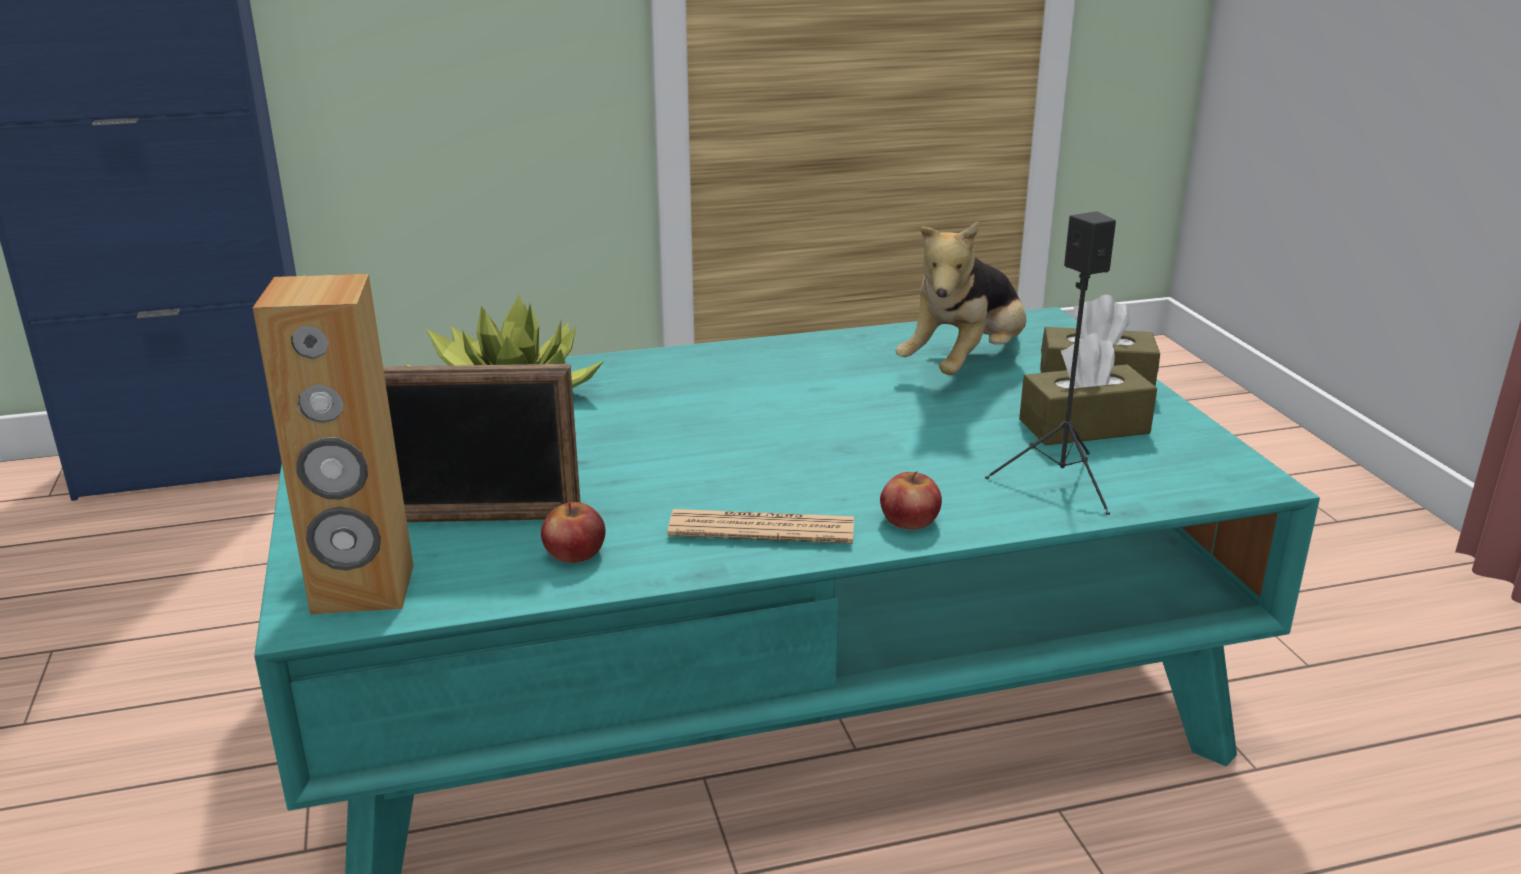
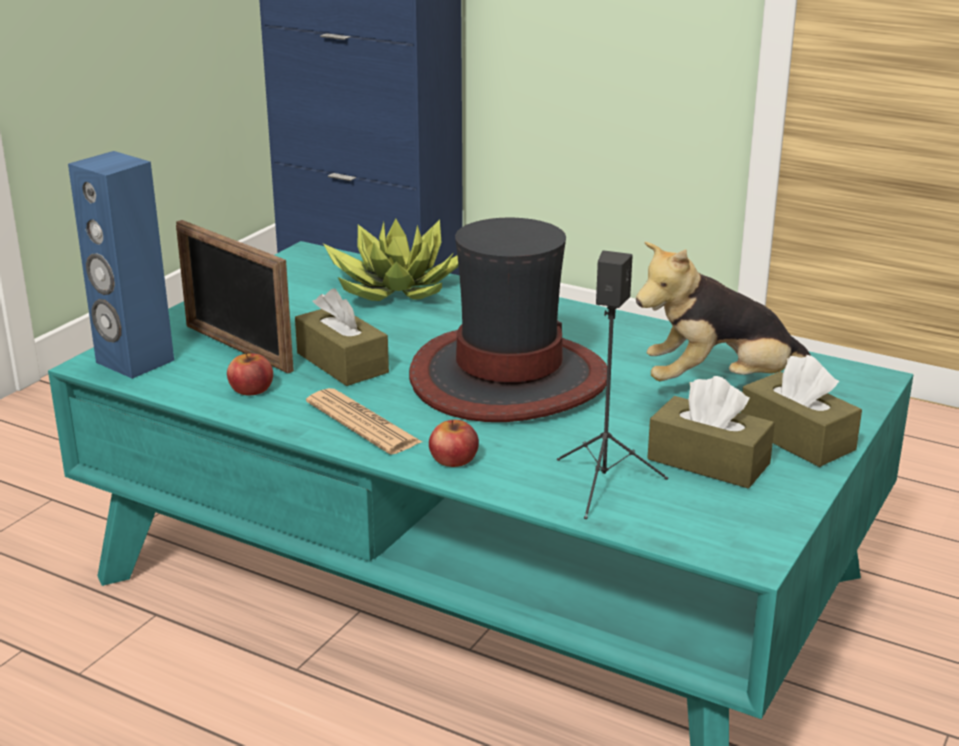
camera: 45 degrees right, 0 degrees up
(363, 590) = (134, 362): brown speaker -> blue speaker
(615, 483) = (342, 363): none -> brown tissue box
(799, 430) = (508, 378): none -> hat

